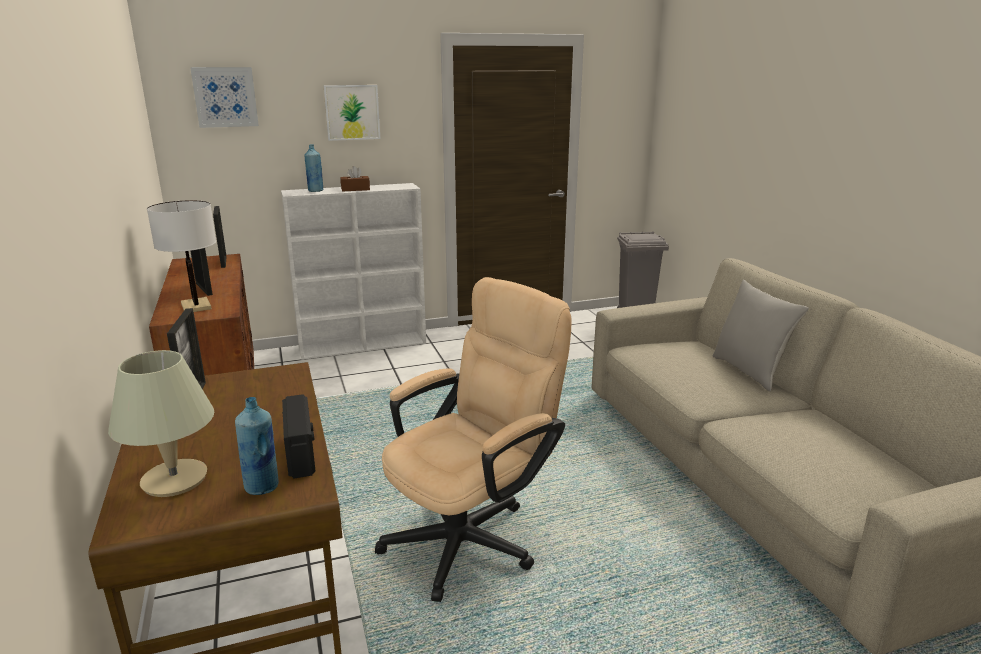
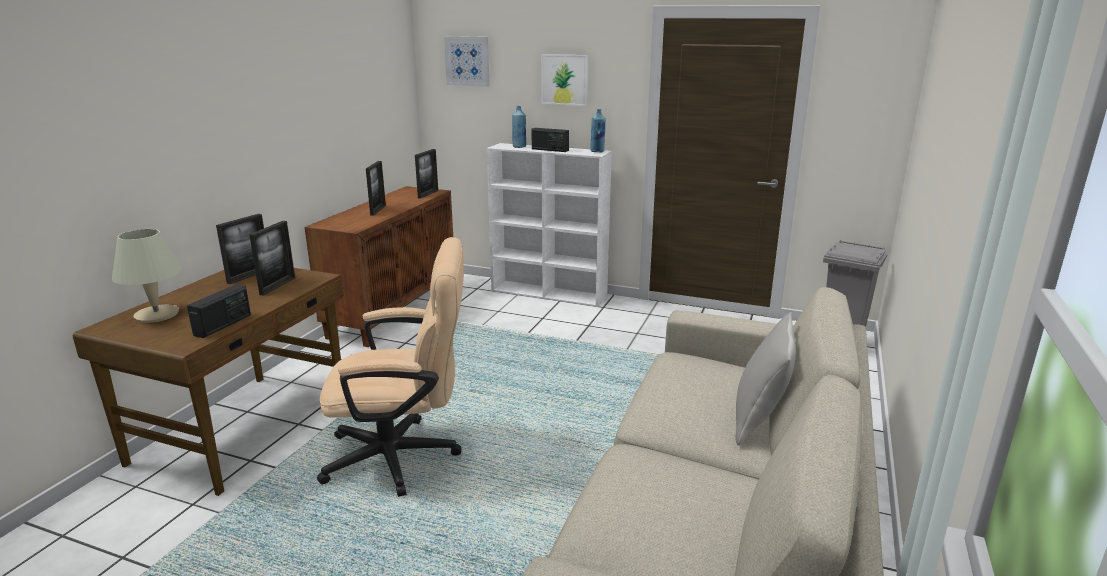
camera: 40 degrees right, 0 degrees up
(196, 306) = (350, 220): white table lamp -> none
(262, 395) = (277, 286): none -> picture frame
(262, 487) = (175, 334): blue bottle -> blue bottle (597, 151)
(355, 189) = (550, 150): brown tissue box -> radio

